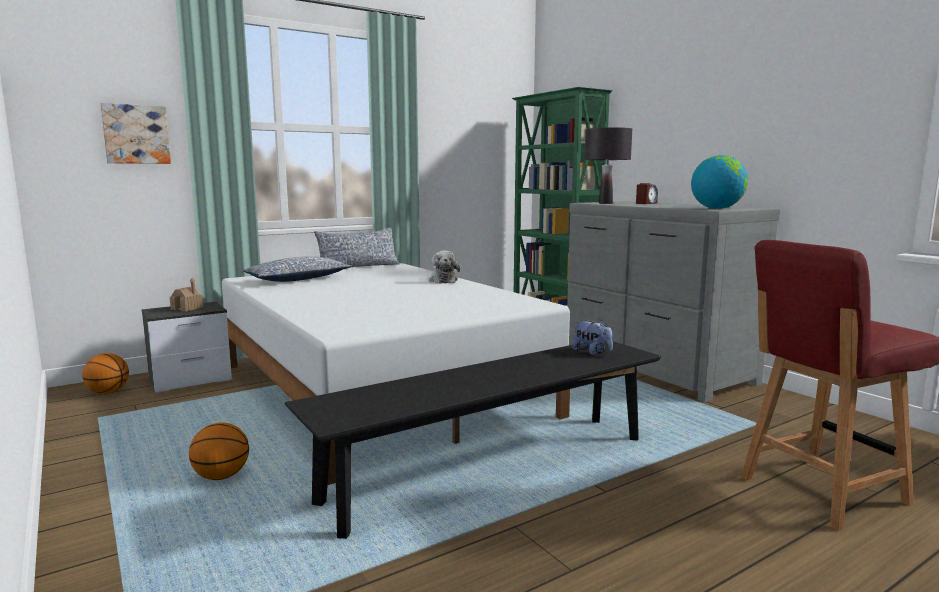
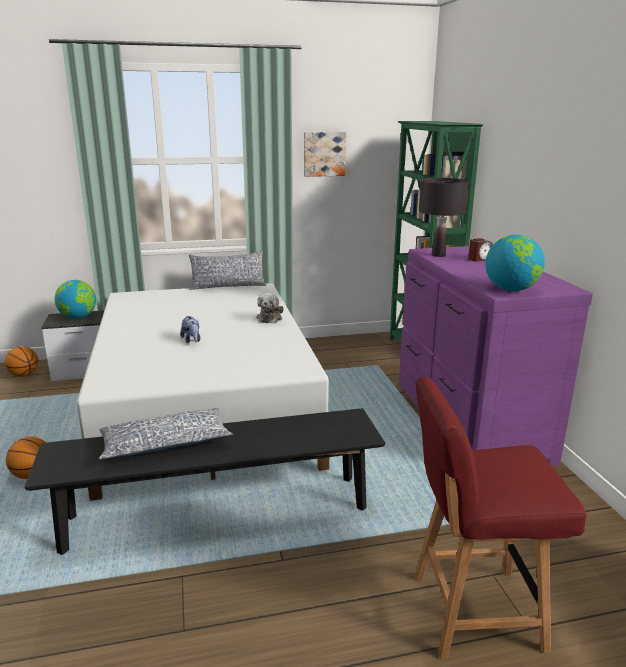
camera: 20 degrees right, 10 degrees up
(136, 134) = (43, 173): picture -> picture (324, 154)
(187, 308) = (78, 317): toy house -> globe
(298, 279) = (159, 302): pillow -> pillow (165, 444)
(592, 352) = (328, 426): plush toy -> plush toy (192, 340)
(654, 368) = (468, 423): grey dresser -> purple dresser

